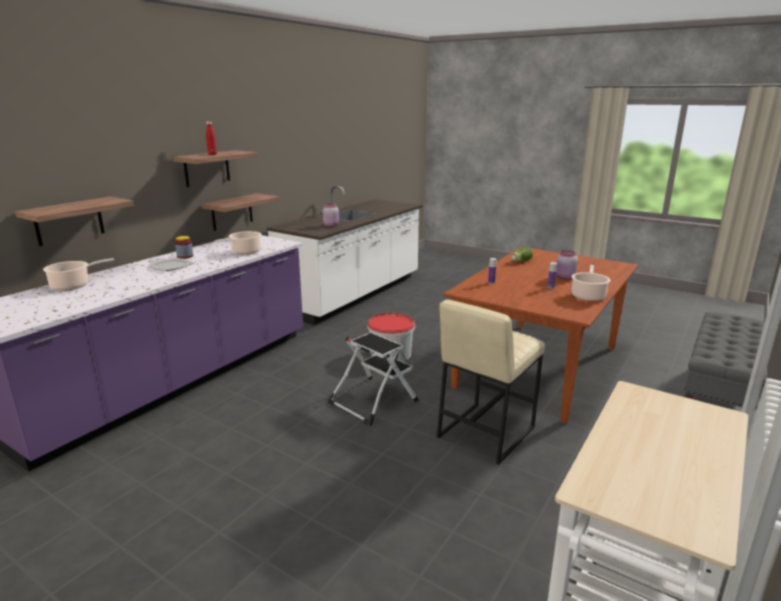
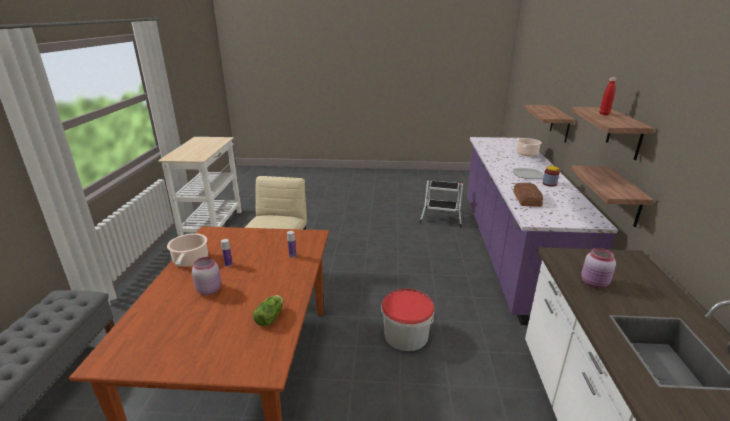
camera: 150 degrees right, 5 degrees up
(244, 252) = (527, 199): cooking pot -> bread
(373, 400) = (371, 282): step ladder -> step ladder (441, 217)

